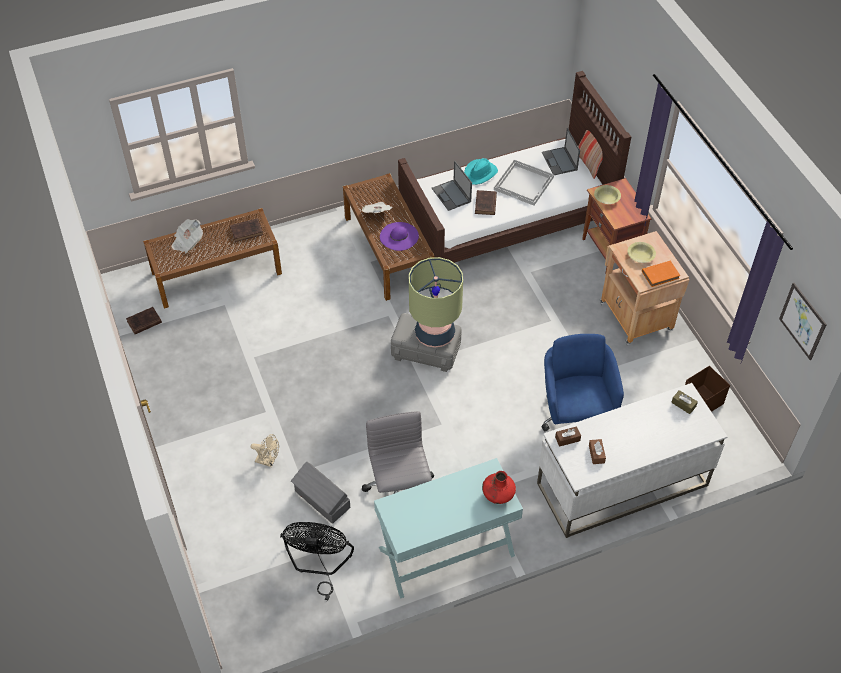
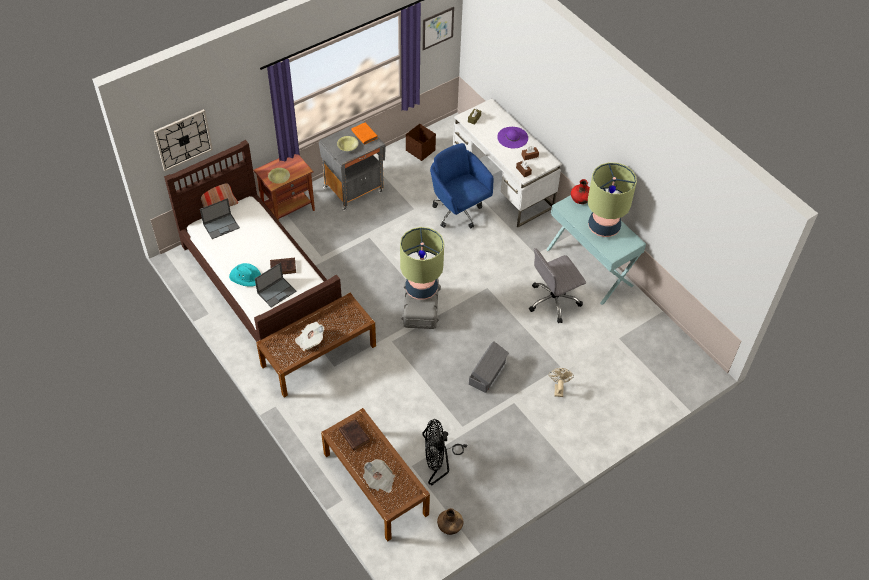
camera: 105 degrees left, 0 degrees up
(143, 322) = (450, 527): brown book -> brown vase
(318, 564) = (629, 336): black fan -> black fan (439, 458)
(322, 500) = (578, 346): grey storage box -> grey storage box (488, 373)
(399, 236) = (334, 319): purple hat -> purple hat (512, 137)
(441, 509) = (603, 226): none -> table lamp
(524, 183) = (253, 245): white tray -> none
(574, 421) = (459, 214): blue office chair -> blue office chair turned 75 degrees clockwise
(604, 60) = (183, 140): none -> wall clock
(636, 318) = (354, 189): brown cart -> grey cart

